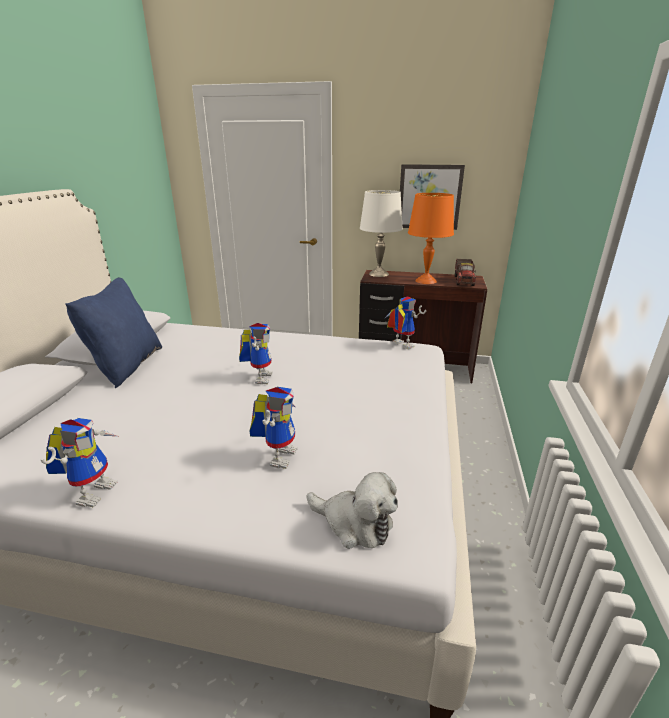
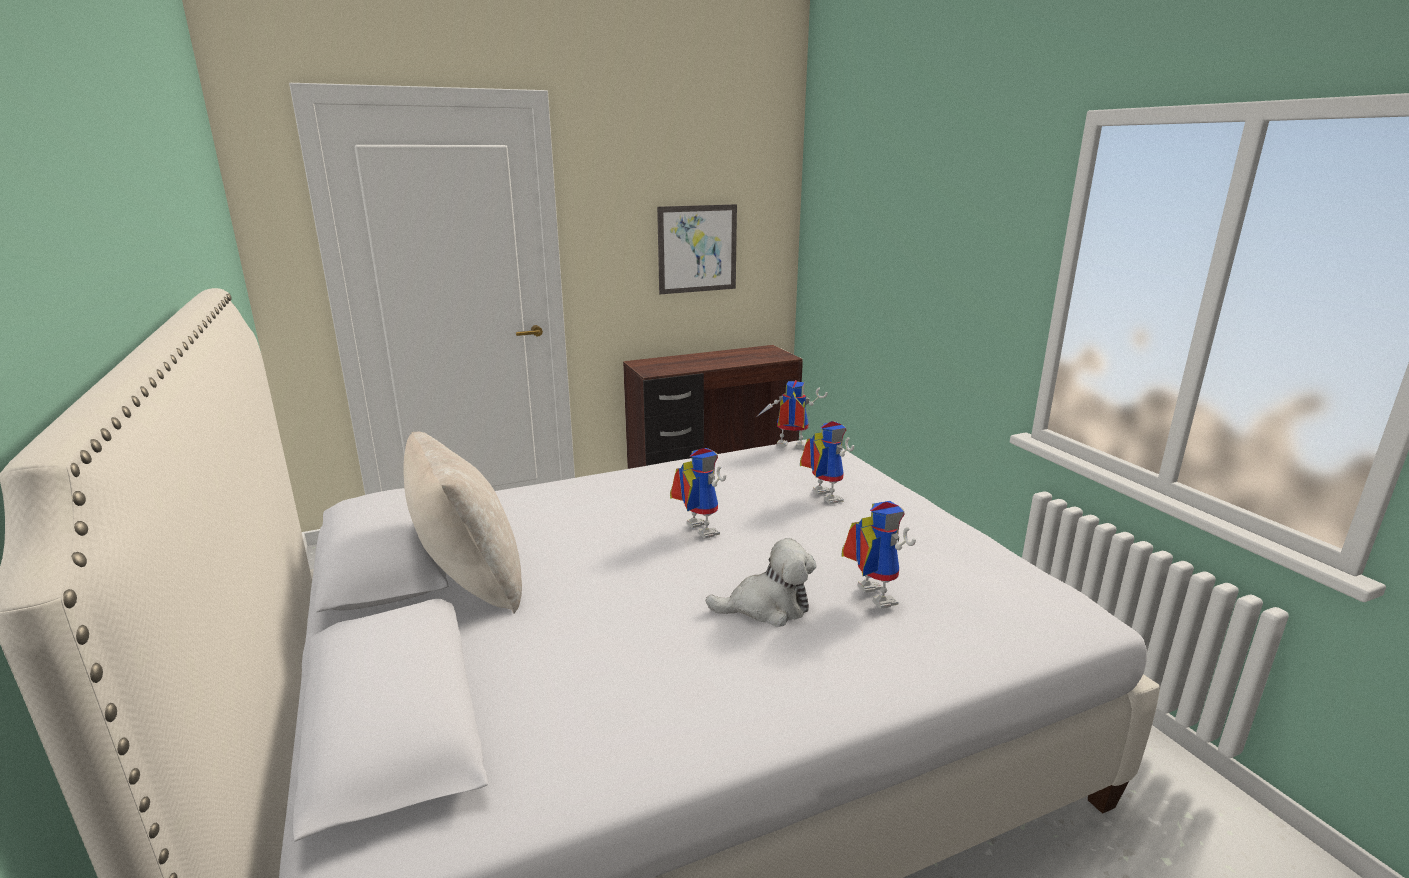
camera: 35 degrees left, 5 degrees down
(94, 490) = (732, 723): toy robot -> toy robot (821, 496)
(126, 366) = (469, 581): blue pillow -> beige pillow
(355, 523) = (1023, 621): plush toy -> plush toy (767, 607)
(378, 274) = (650, 364): white table lamp -> none
(425, 281) = (723, 362): orange table lamp -> none
(464, 280) = (764, 354): toy truck -> none

